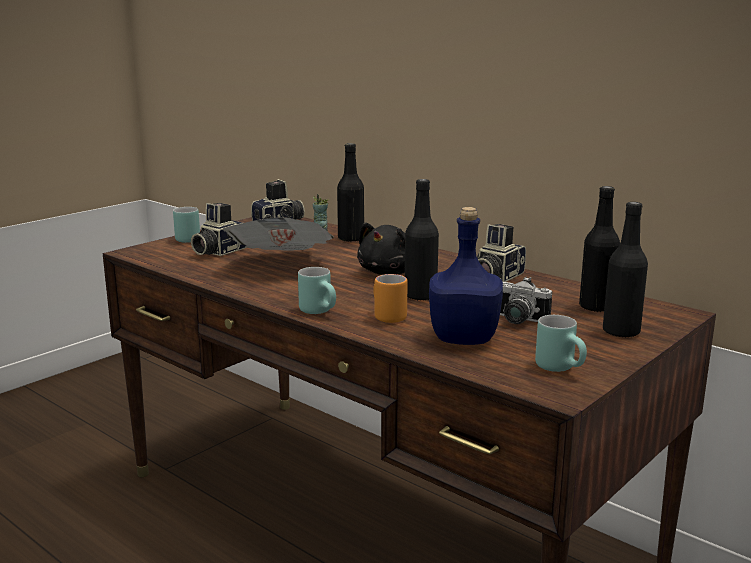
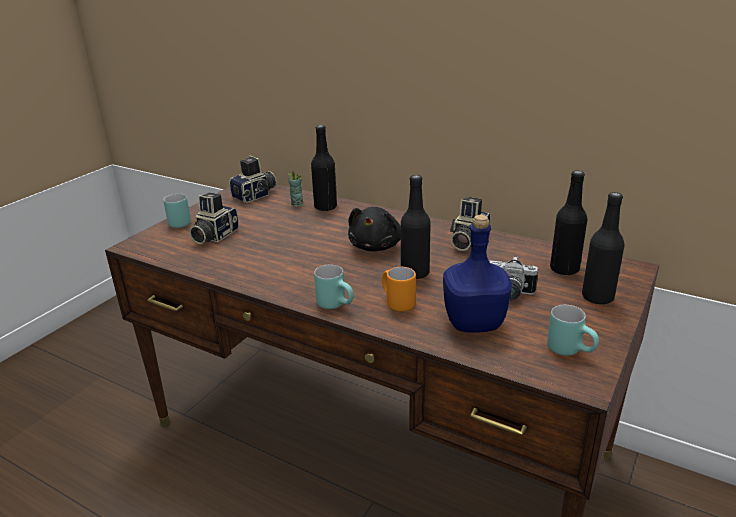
camera: 10 degrees left, 10 degrees up
(281, 265) = (278, 247): newspaper -> none

